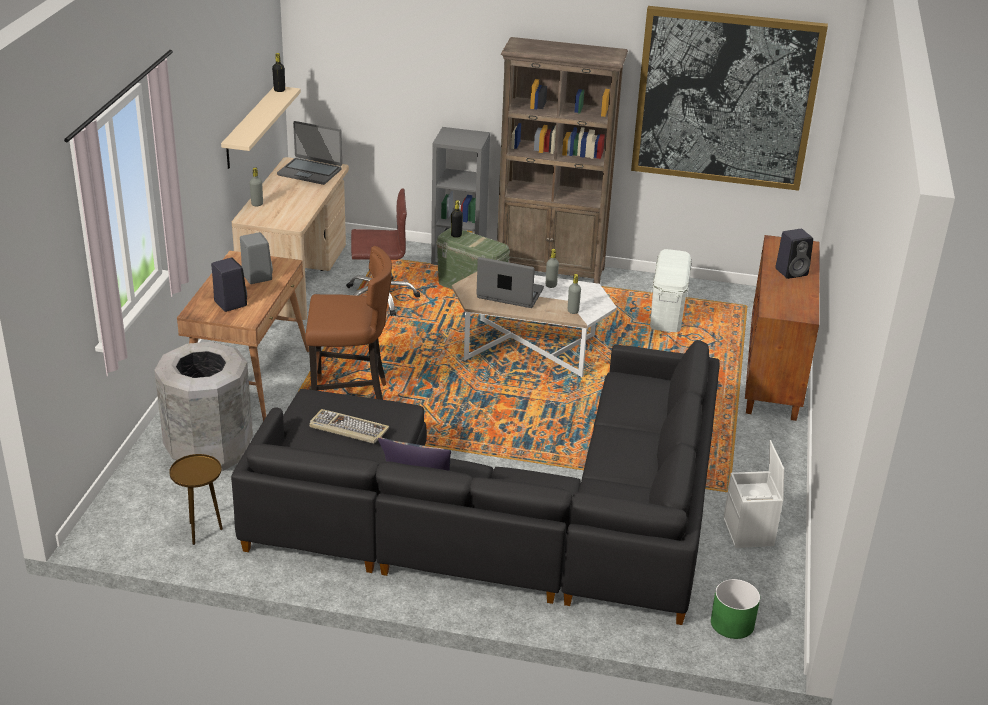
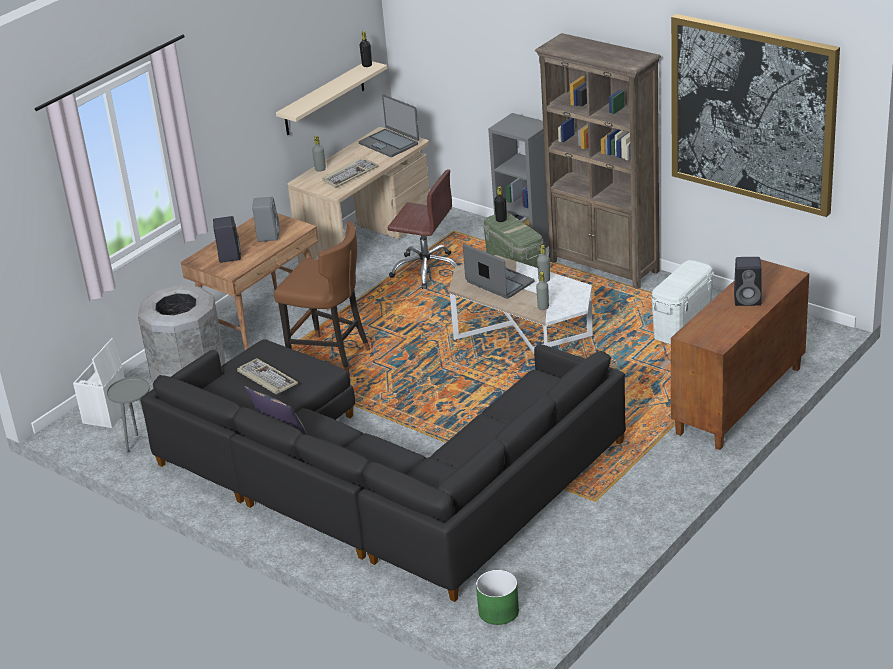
camera: 30 degrees right, 0 degrees up
(202, 532) = (140, 444): brown side table -> grey side table
(294, 206) = (350, 174): none -> keyboard
(749, 532) = (582, 540): white storage box -> white storage box (107, 415)

